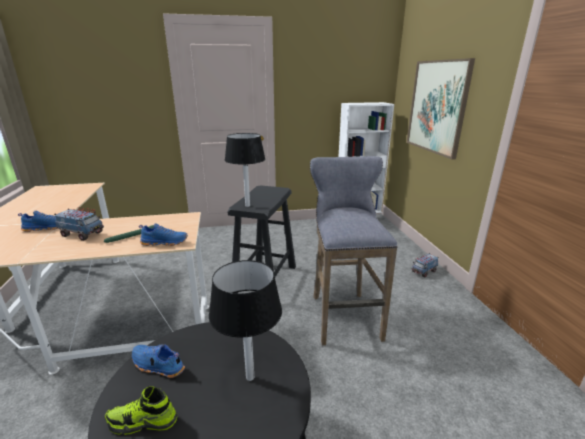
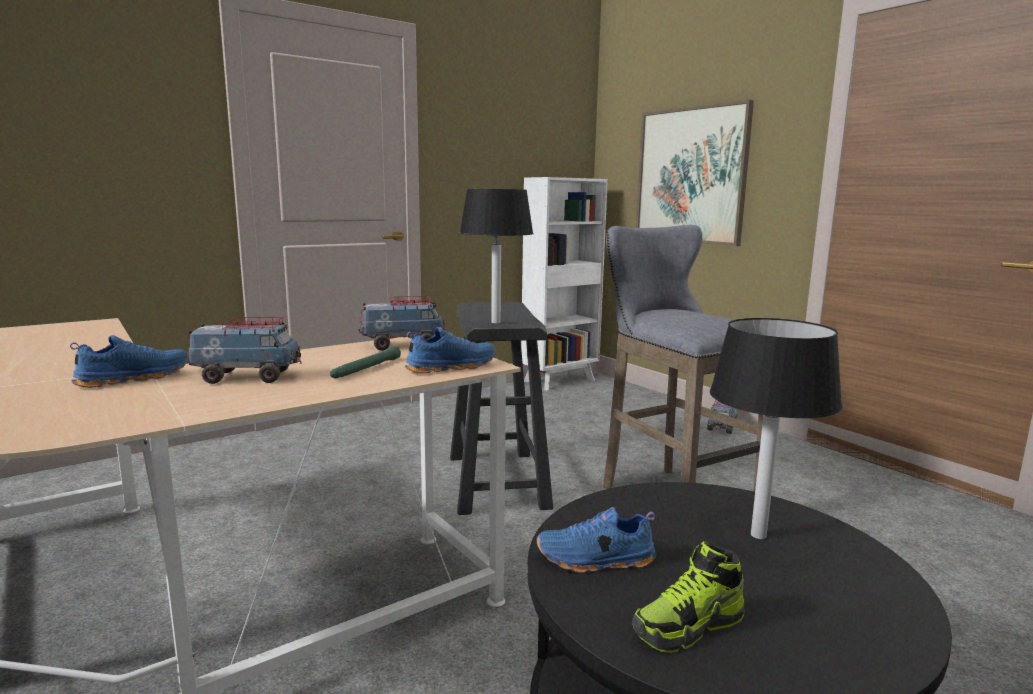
camera: 25 degrees left, 10 degrees down
(173, 220) = (403, 345): none -> toy truck

